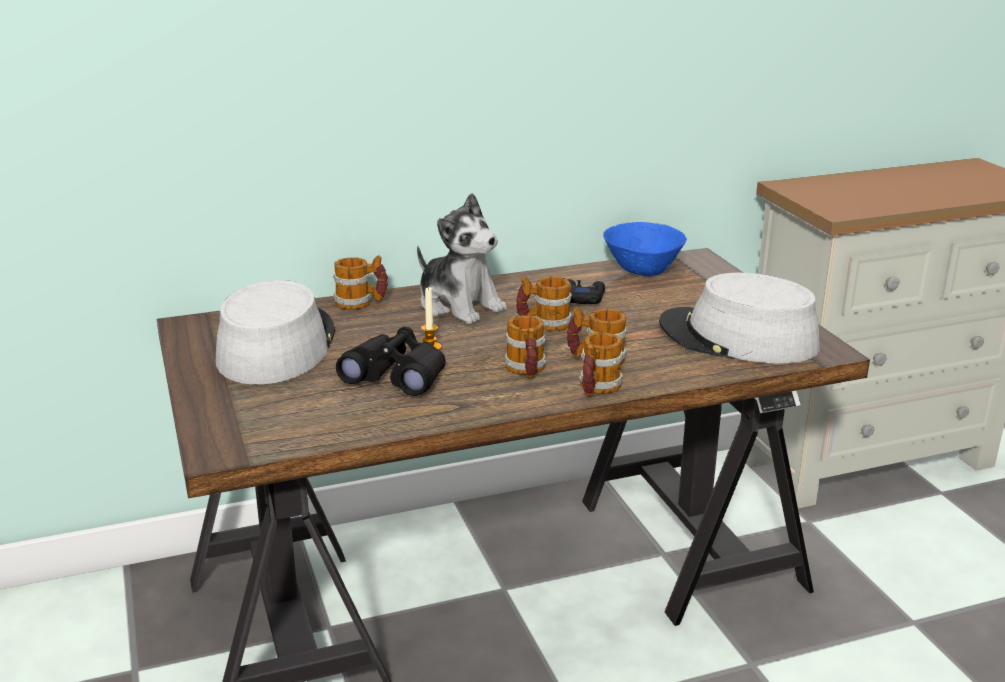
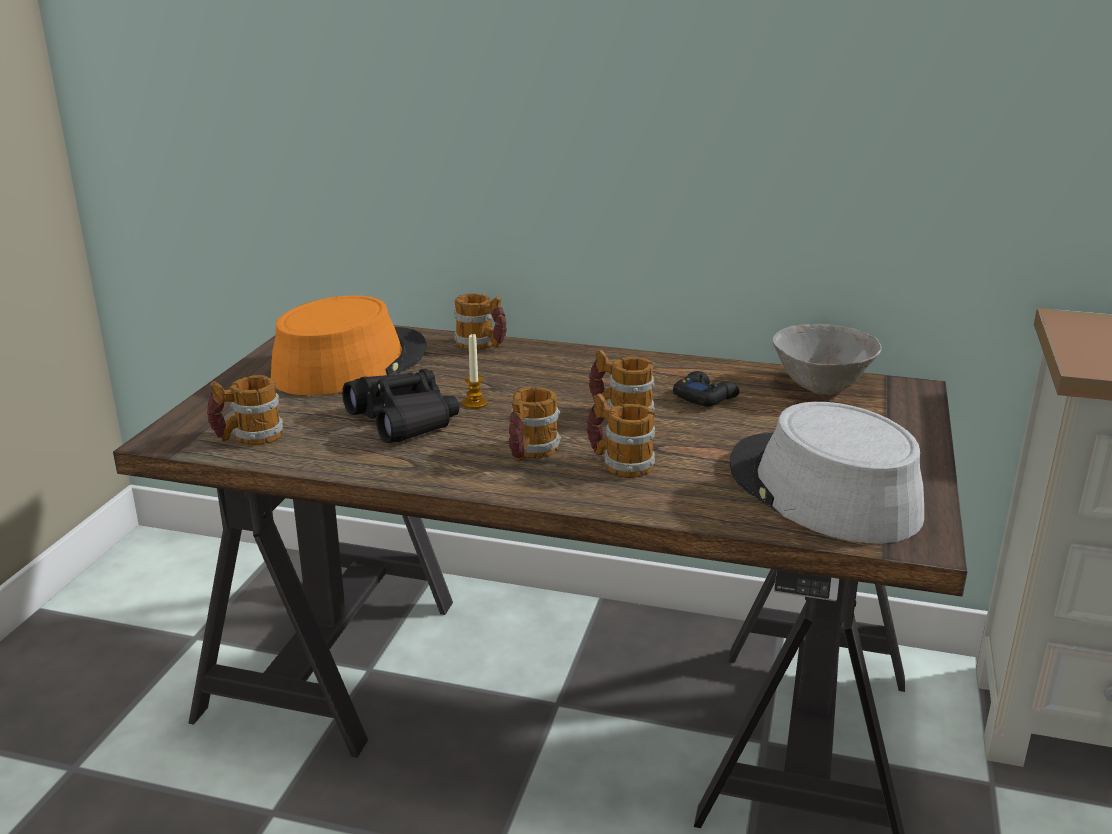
camera: 35 degrees right, 0 degrees up
(276, 346) = (350, 364): grey hat -> orange hat
(459, 305) = (567, 371): plush toy -> none
(597, 388) = (571, 494): mug -> mug (248, 437)
(643, 270) = (822, 386): blue bowl -> grey bowl

